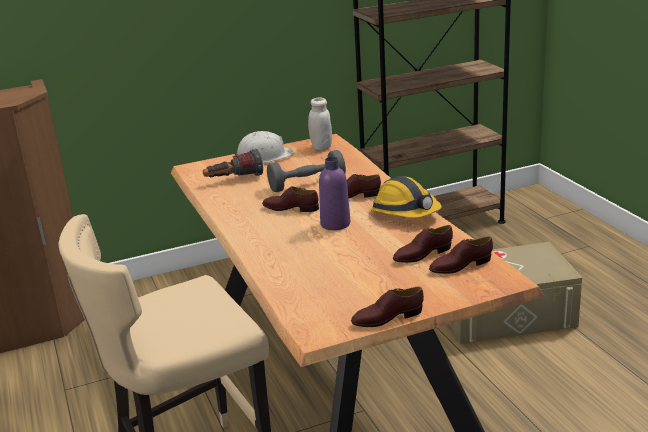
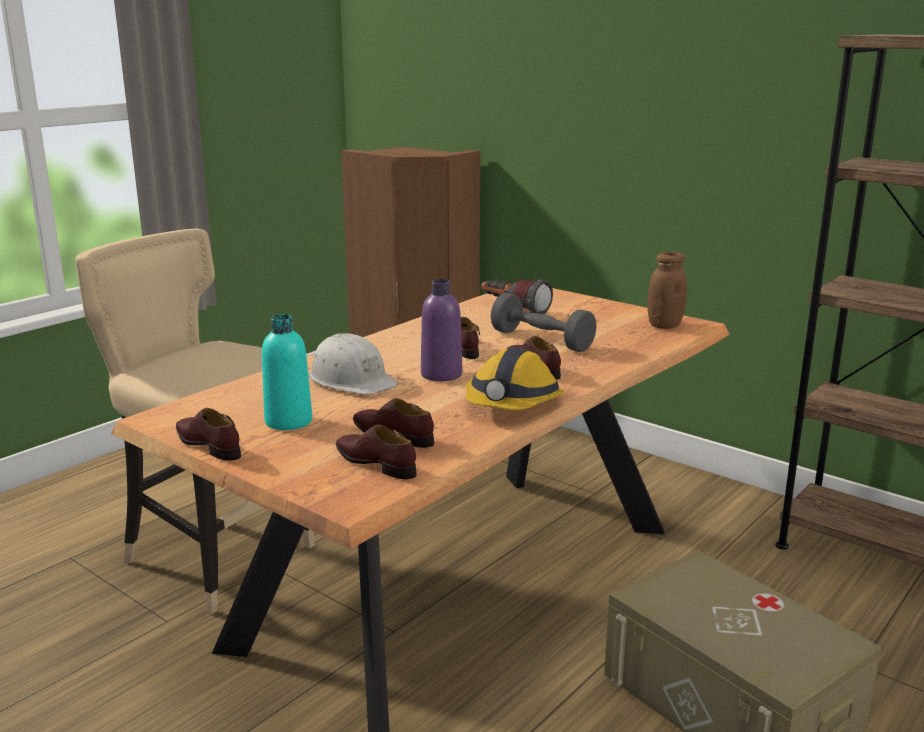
camera: 60 degrees right, 5 degrees down
(263, 157) = (594, 307): white hard hat -> white hard hat (352, 380)
(321, 147) = (664, 325): white jar -> brown jar
(370, 285) = (288, 421): none -> turquoise bottle

